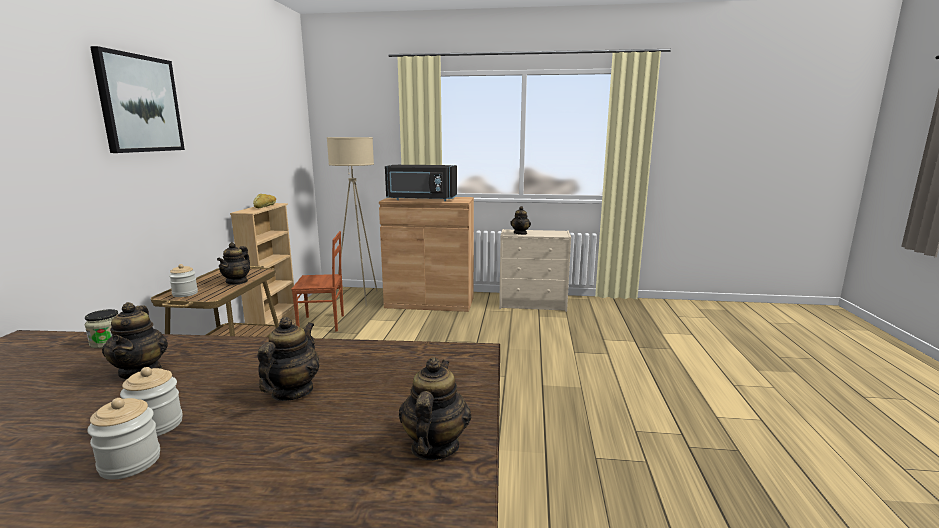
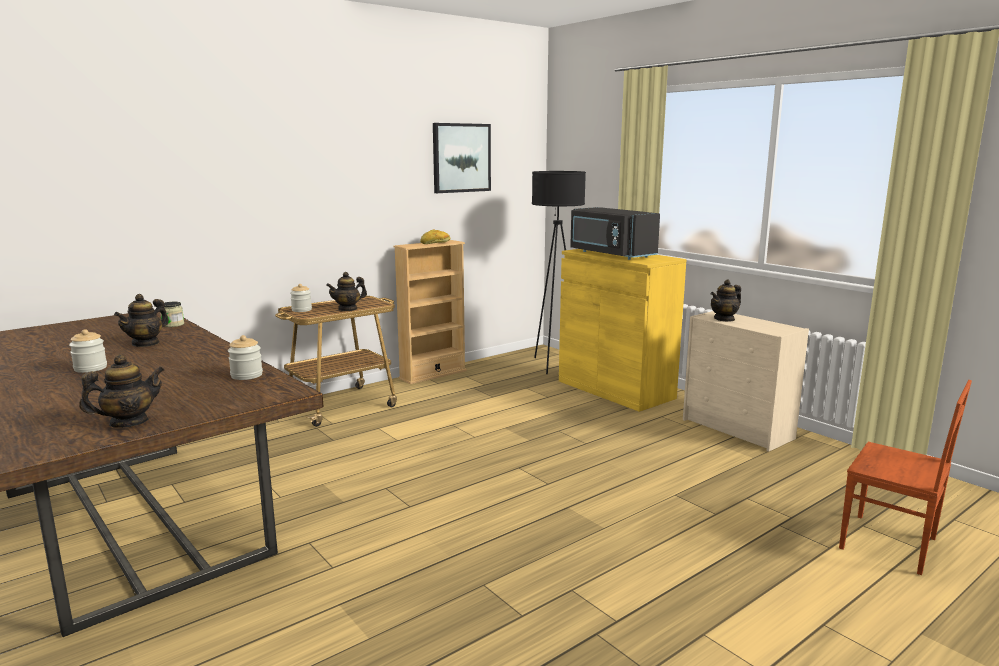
camera: 45 degrees right, 0 degrees up
(130, 462) = (51, 378): jar -> jar (246, 375)
(139, 104) = (301, 145): picture -> picture (461, 158)
(292, 392) = (160, 375): teapot -> none
(322, 324) = (479, 379): brown chair -> brown chair (889, 544)
(359, 298) = (554, 365): beige floor lamp -> black floor lamp
(430, 302) = (615, 389): brown cabinet -> yellow cabinet

